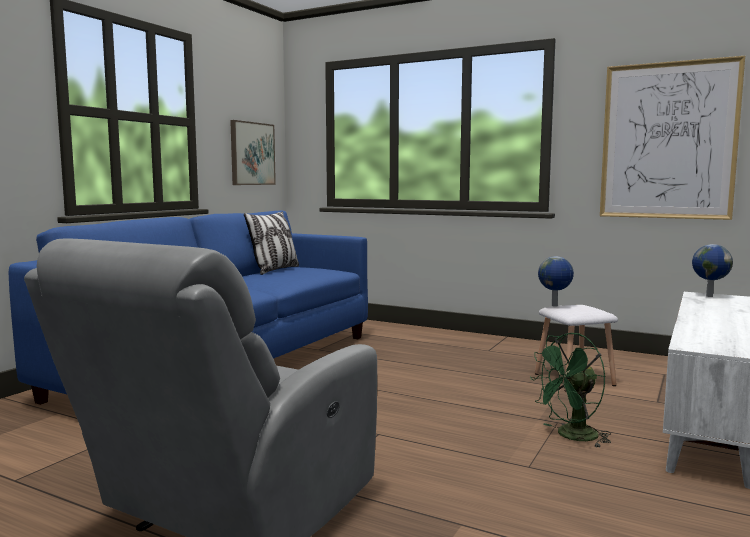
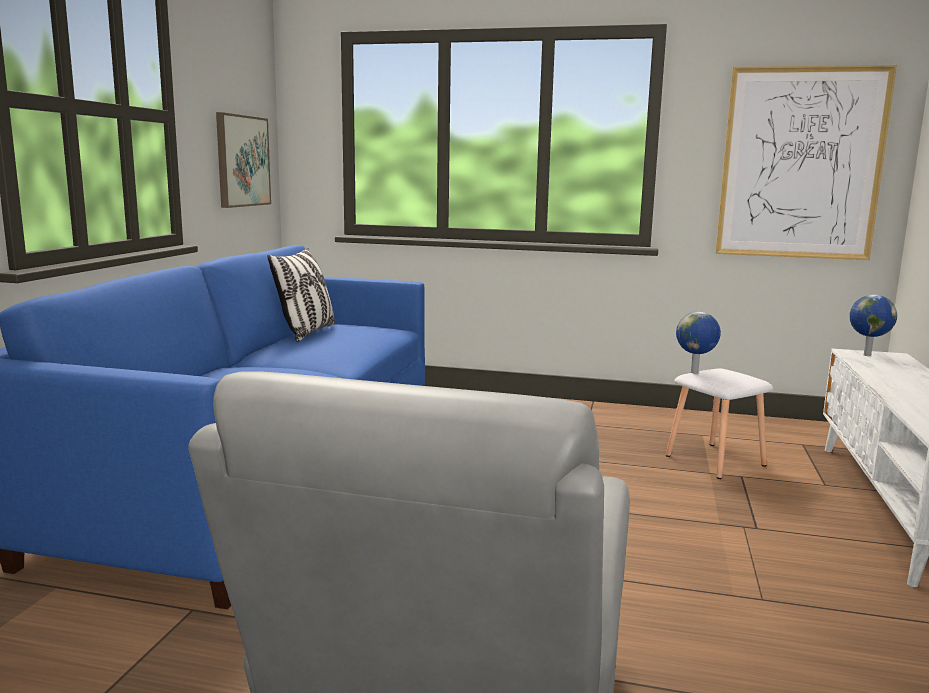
camera: 15 degrees left, 5 degrees up
(571, 436) = (774, 546): green fan -> none

